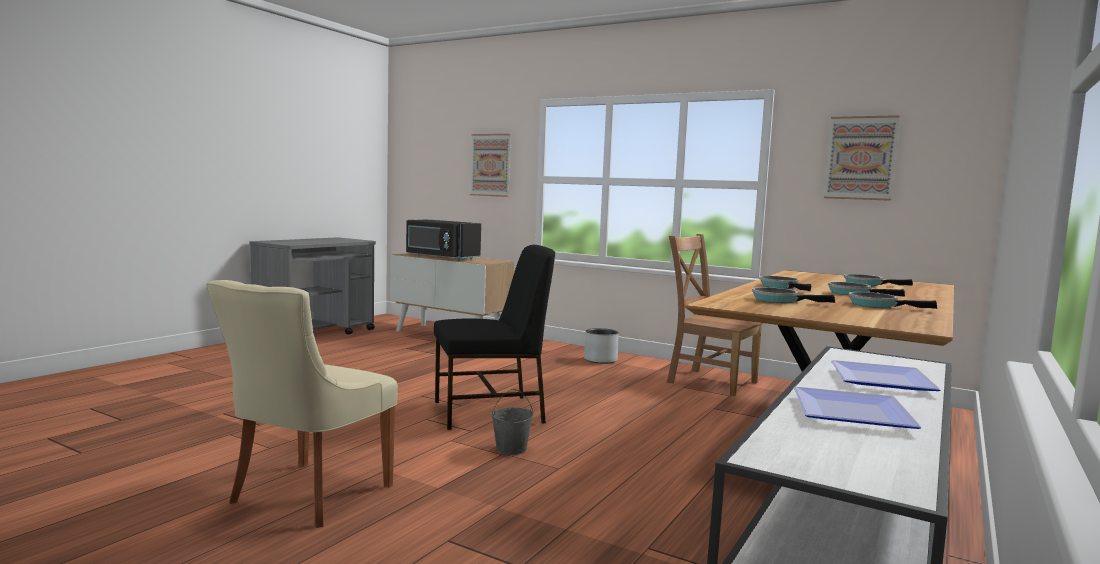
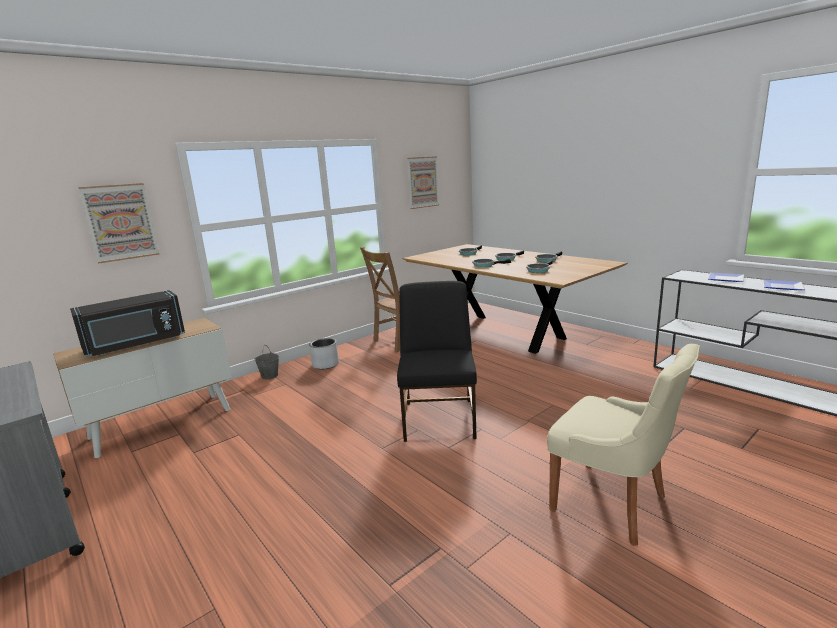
camera: 70 degrees left, 10 degrees up
(511, 449) = (519, 417): grey bucket -> grey bucket (269, 376)

